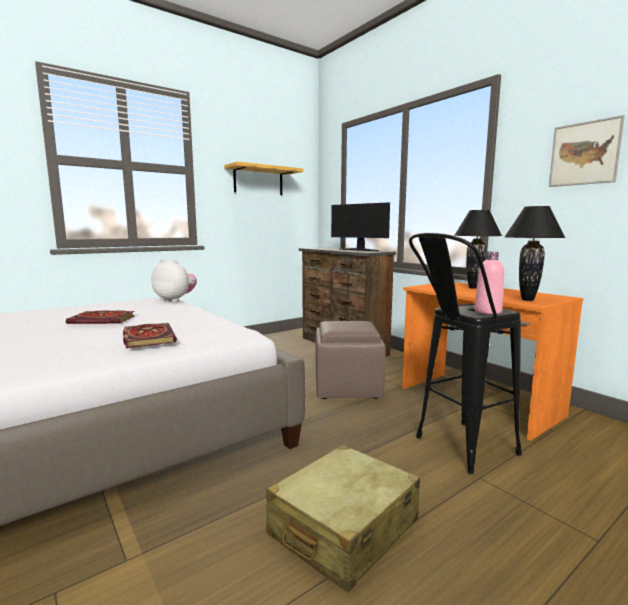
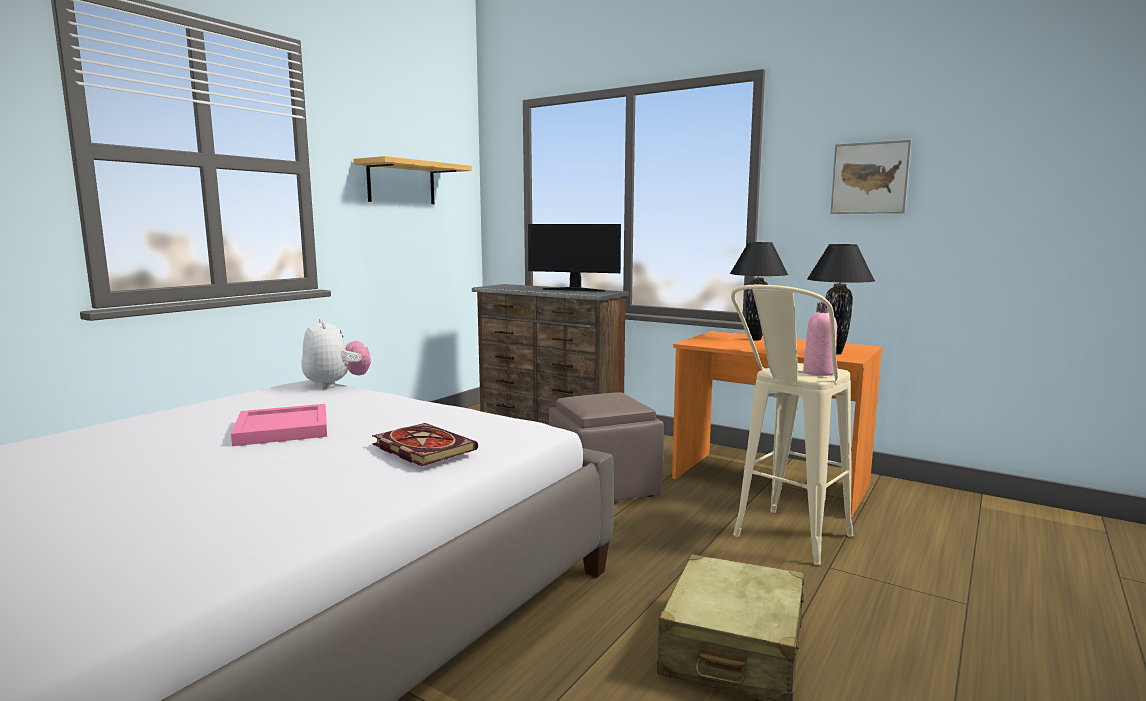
camera: 20 degrees left, 0 degrees up
(104, 320) = (284, 428): book -> pink tray
(175, 300) = (336, 385): plush toy -> plush toy turned 60 degrees clockwise
(455, 450) = (784, 542): black stool -> beige stool

